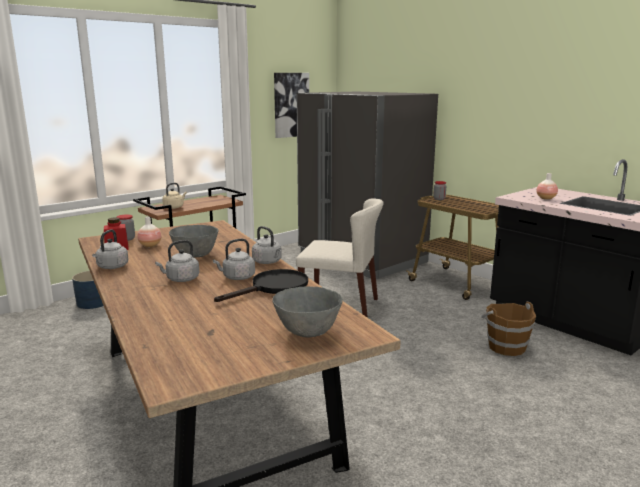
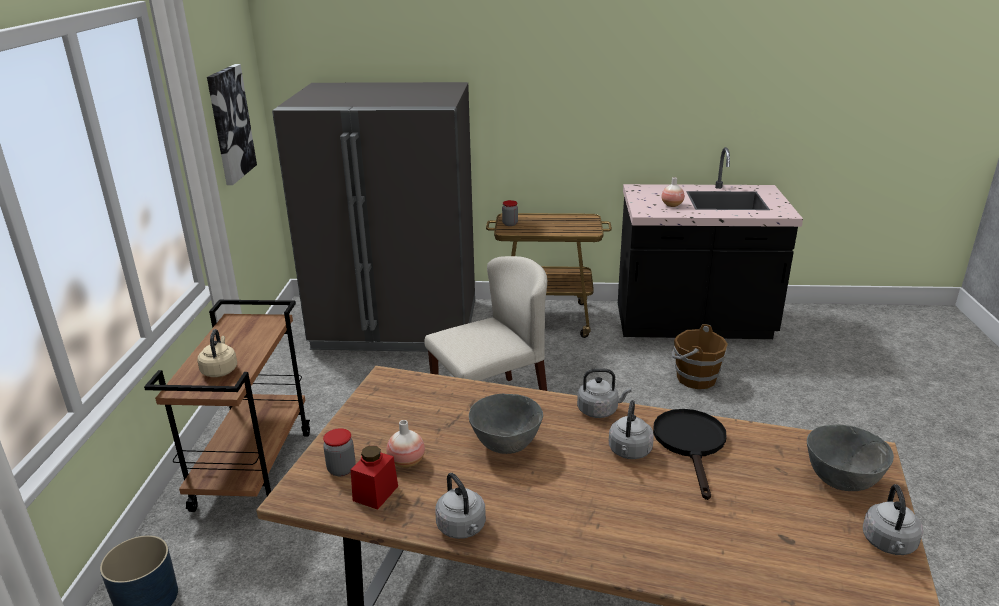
camera: 45 degrees left, 10 degrees up
(181, 279) = (587, 492): grey kettle -> grey kettle (889, 544)

